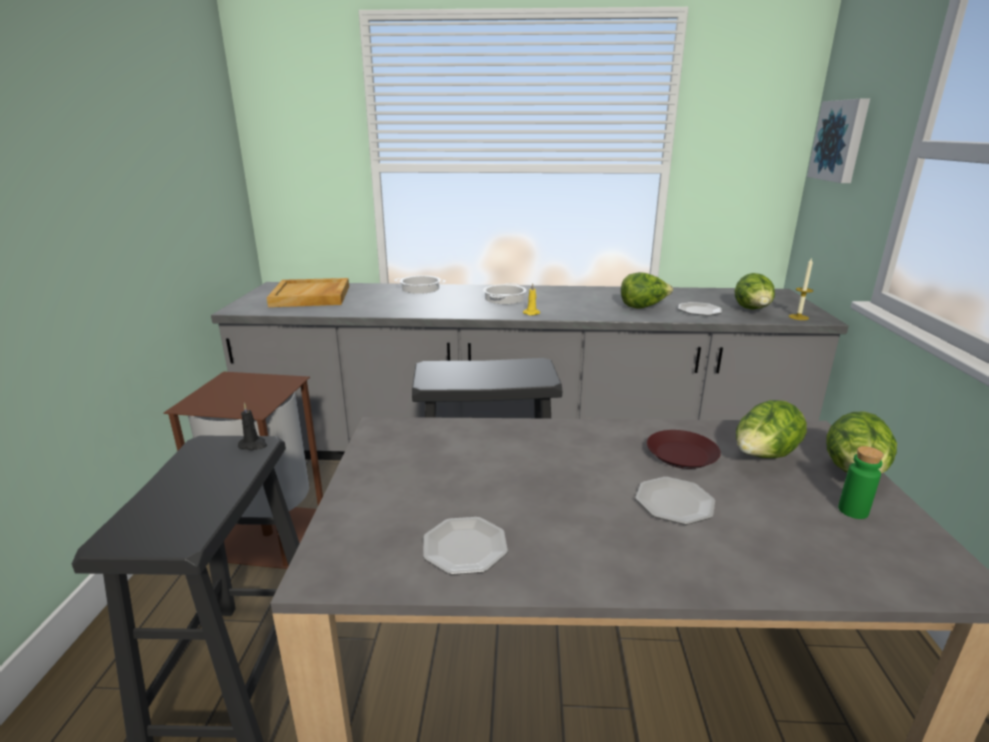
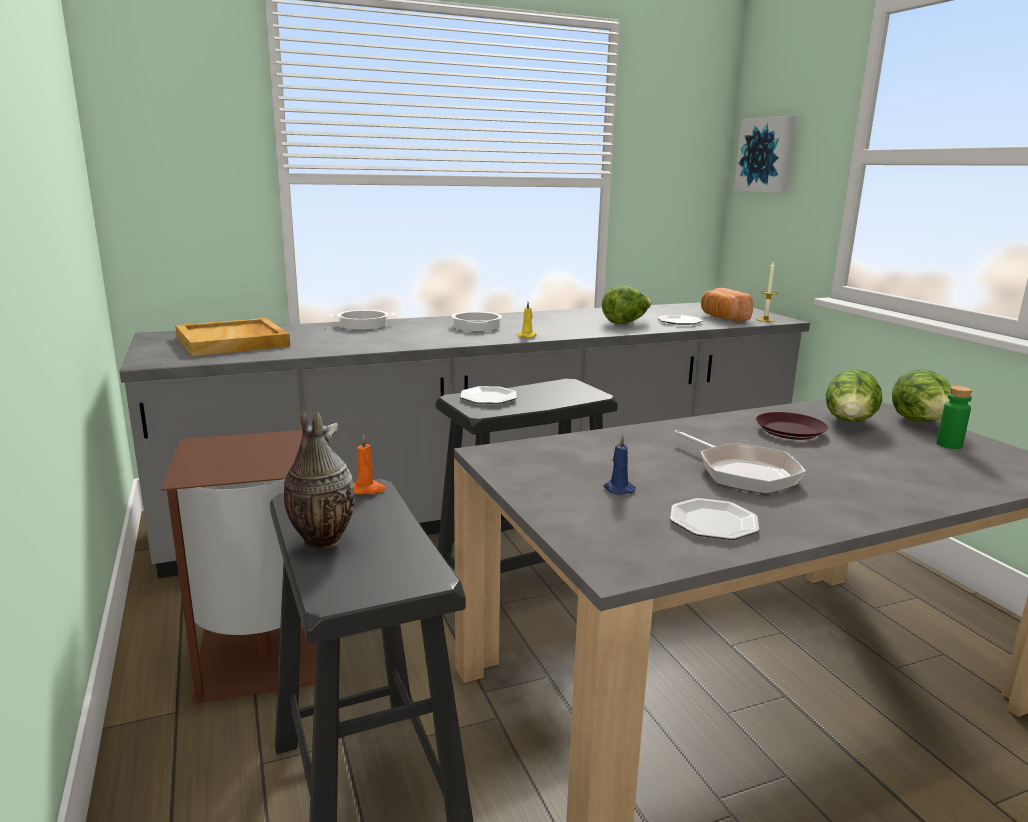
camera: 25 degrees left, 5 degrees down
(167, 486) = (320, 541): none -> vase
(253, 445) = (367, 490): black candle -> orange candle
(432, 488) = (618, 489): none -> blue candle
(567, 495) = (742, 472): none -> frying pan
(675, 503) = (829, 462): plate -> plate (489, 398)
(752, 310) = (722, 318): lettuce -> bread

